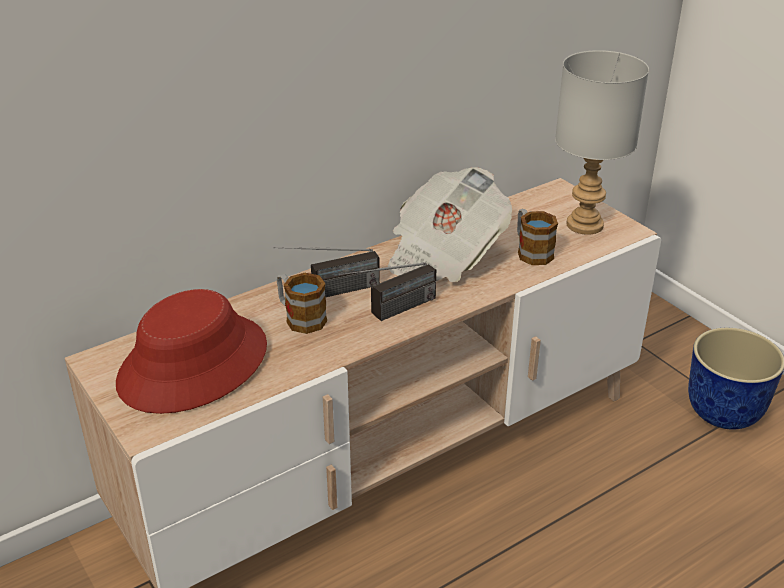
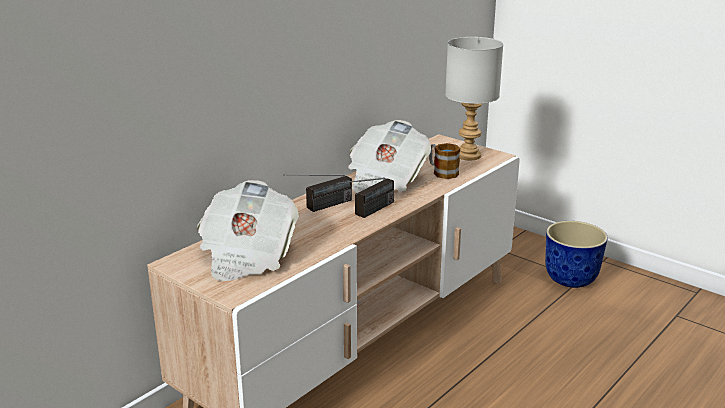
camera: 15 degrees left, 10 degrees down
(193, 365) = (247, 256): red hat -> newspaper
(300, 317) = (307, 222): mug -> none

